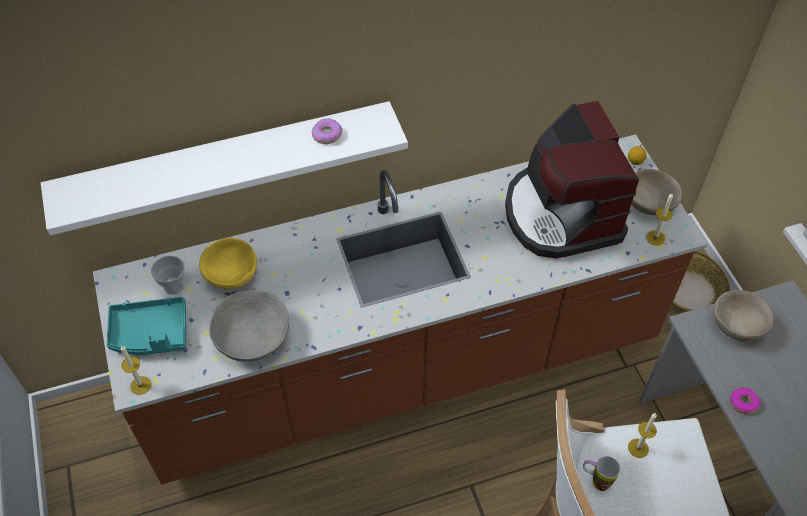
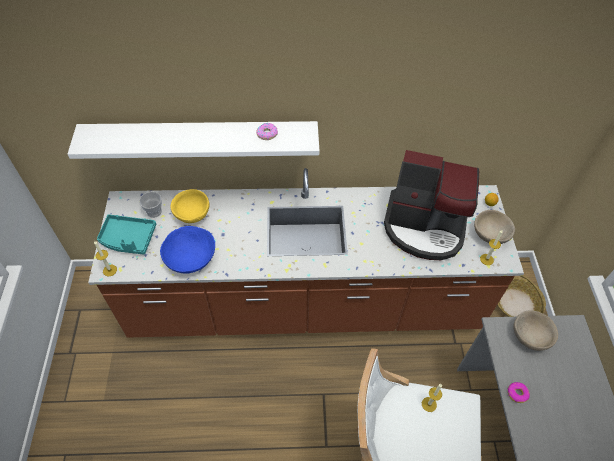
camera: 15 degrees right, 0 degrees up
(252, 337) = (190, 257): grey bowl -> blue bowl
(561, 214) = (424, 227): coffee machine -> coffee machine turned 75 degrees counterclockwise
(595, 481) = (390, 419): mug -> none

